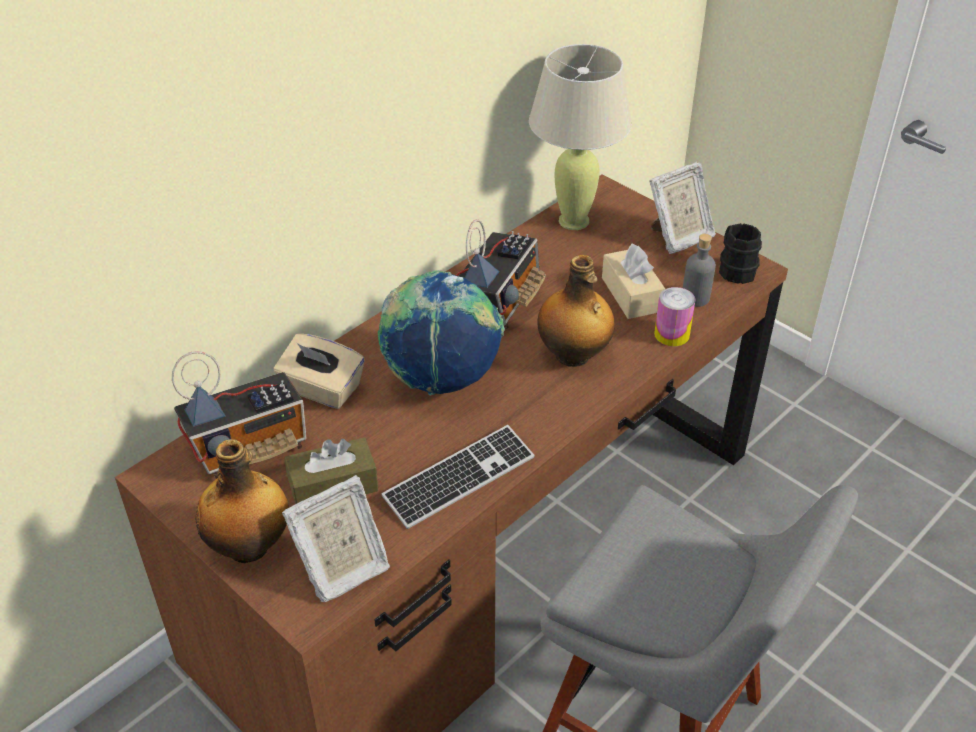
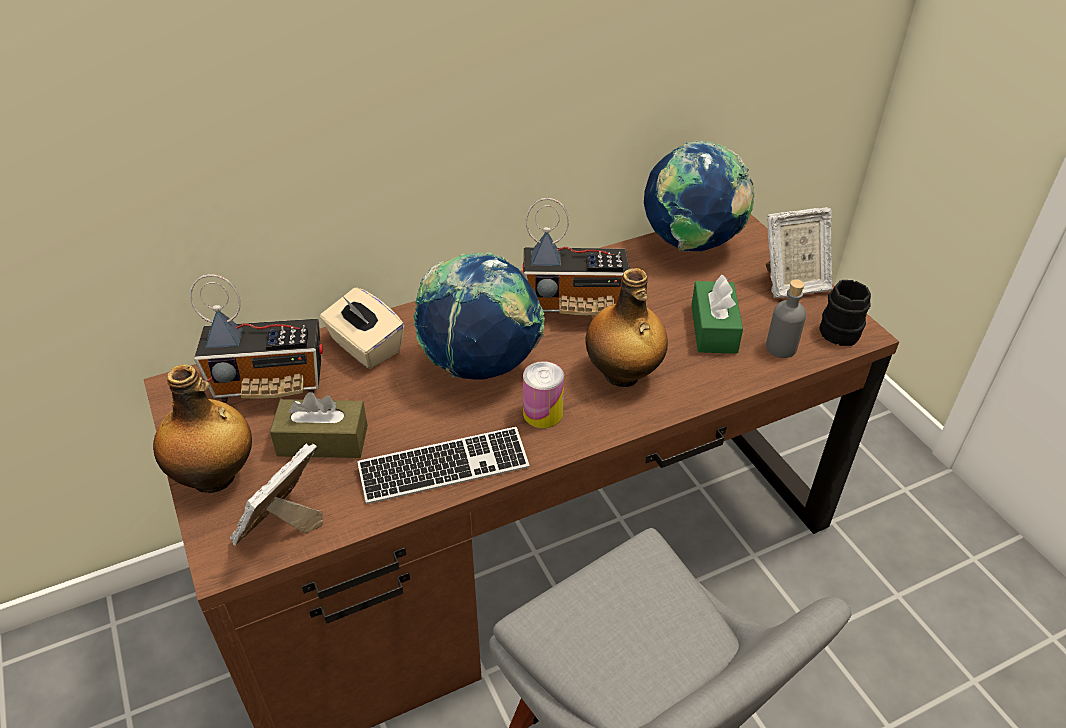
camera: 20 degrees right, 0 degrees up
(342, 570) = (282, 527): picture frame -> picture frame turned 135 degrees clockwise
(499, 303) = (576, 306): radio -> radio turned 45 degrees clockwise
(574, 221) = (691, 245): beige table lamp -> globe
(631, 294) = (713, 329): beige tissue box -> green tissue box
(672, 334) = (737, 379): can -> can (543, 413)

